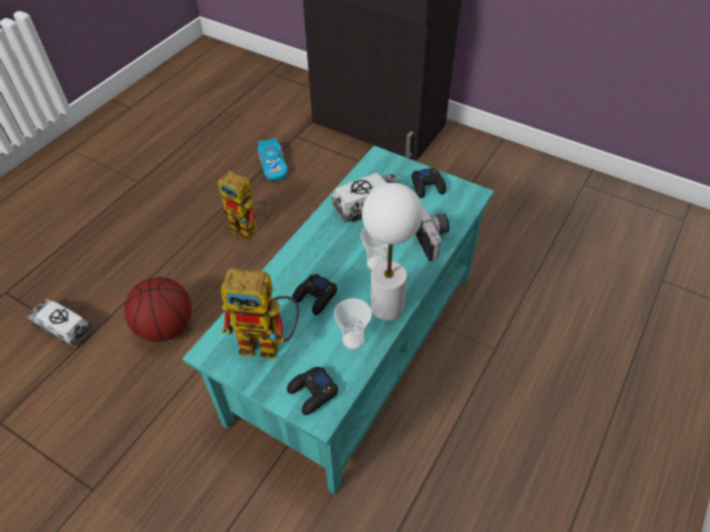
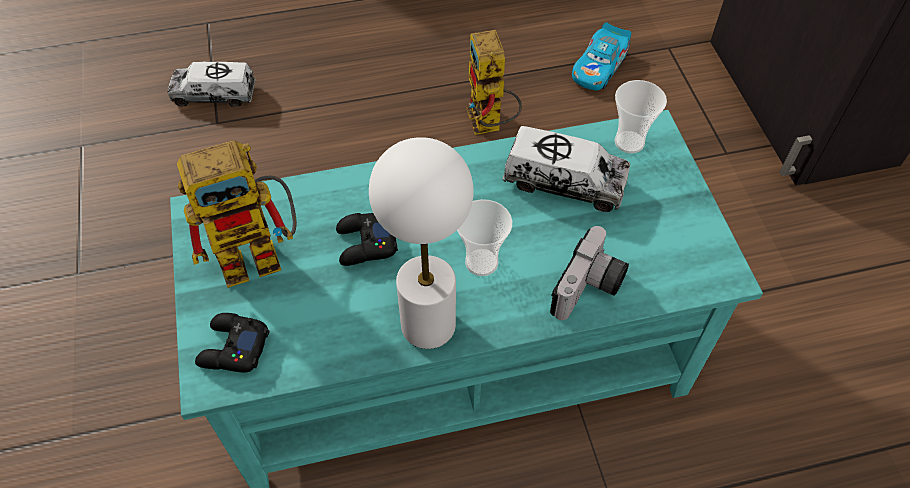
camera: 45 degrees right, 5 degrees up
(62, 327) = (214, 94): toy truck -> toy truck turned 75 degrees counterclockwise
(165, 327) = (296, 167): basketball -> none
(270, 342) = (262, 253): toy robot -> toy robot turned 75 degrees counterclockwise
(353, 340) = (343, 329): cup -> cup (629, 142)
(428, 186) = (672, 215): black game controller -> none

